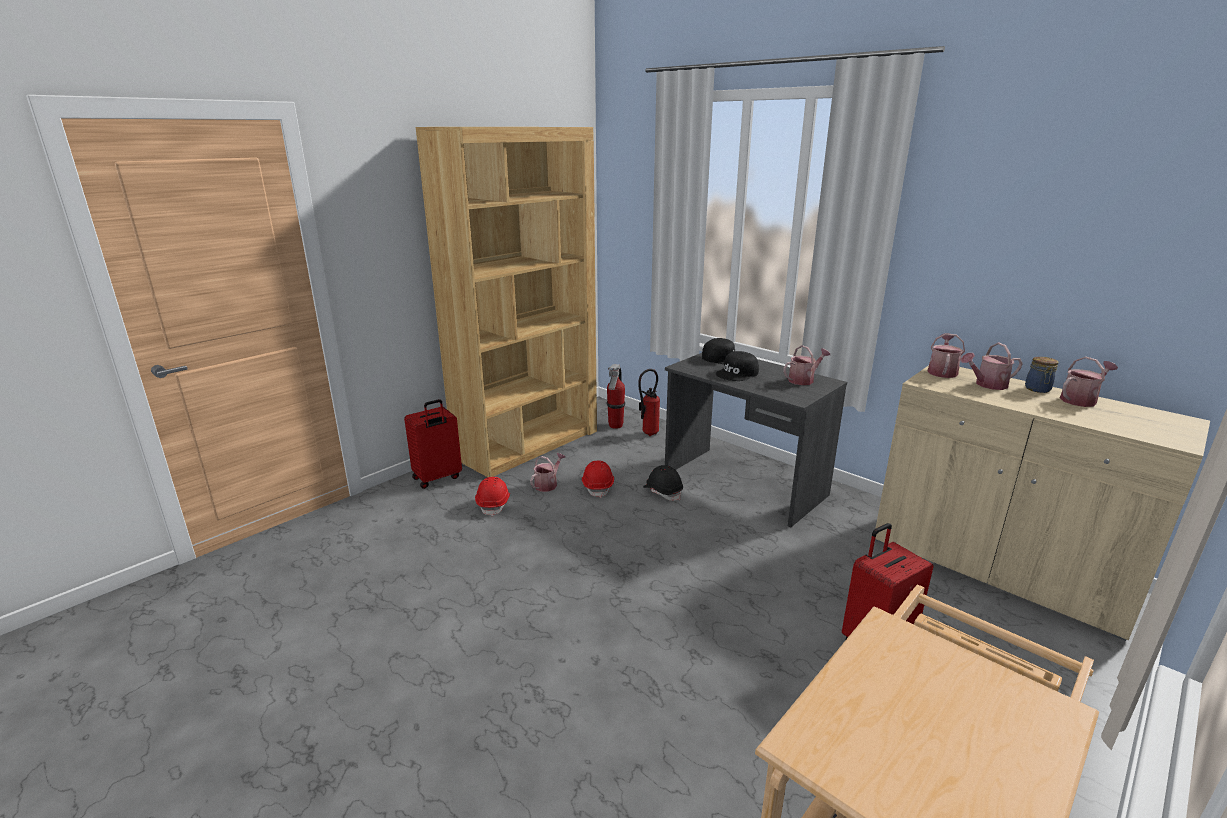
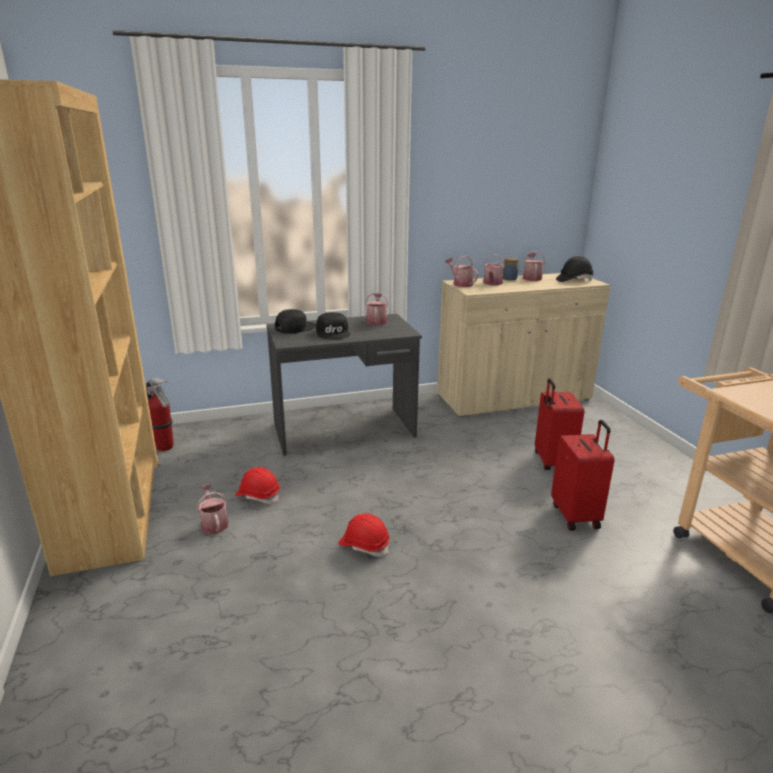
camera: 60 degrees left, 0 degrees up
(437, 478) = (82, 603): red suitcase -> red suitcase (576, 516)
(494, 504) = (203, 572): red hard hat -> red hard hat (364, 545)
(647, 434) = (207, 438): fire extinguisher -> none
(663, 492) = (309, 467): black hard hat -> black hard hat (574, 280)

